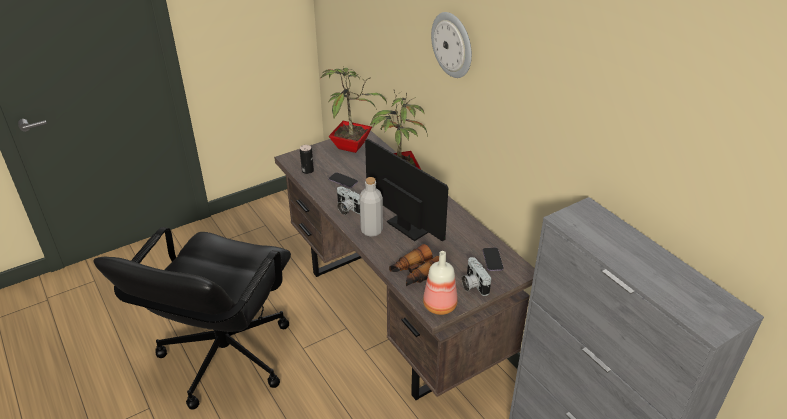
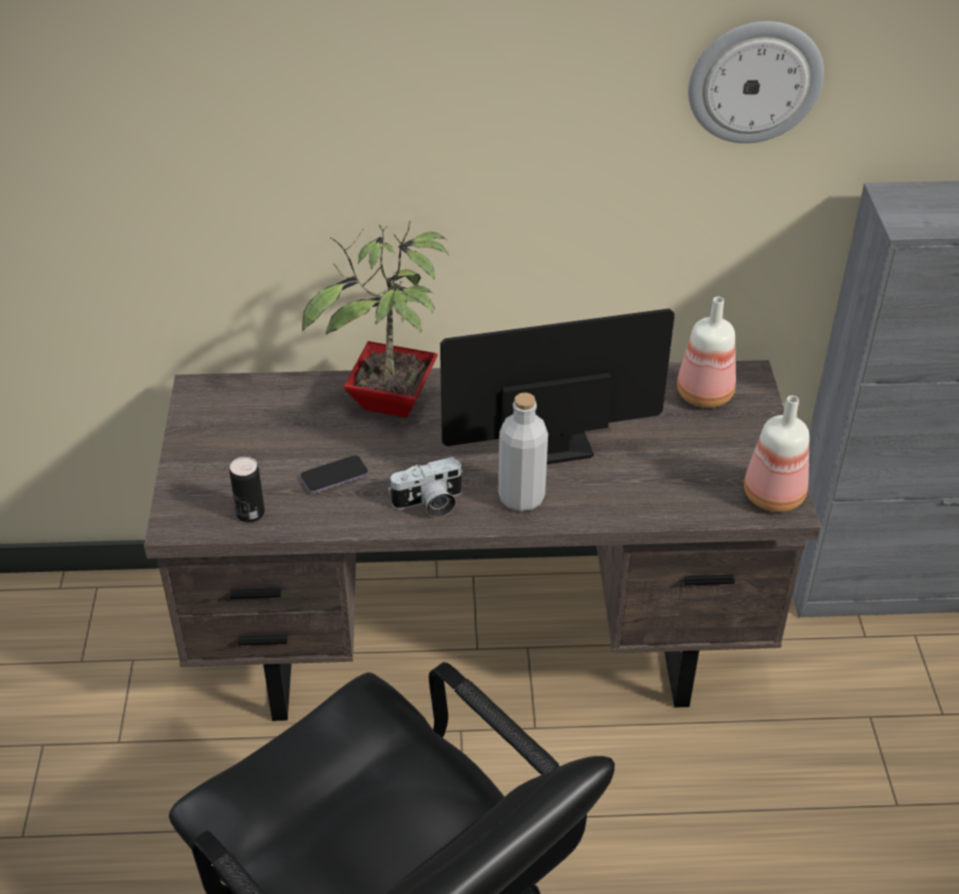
camera: 60 degrees left, 5 degrees up
(352, 145) = (222, 418): potted plant -> none
(415, 273) = (678, 491): binoculars -> none
(453, 45) = (467, 79): wall clock -> wall clock (754, 81)
(473, 284) = (747, 439): camera -> none
(492, 260) = (703, 393): phone -> bottle

